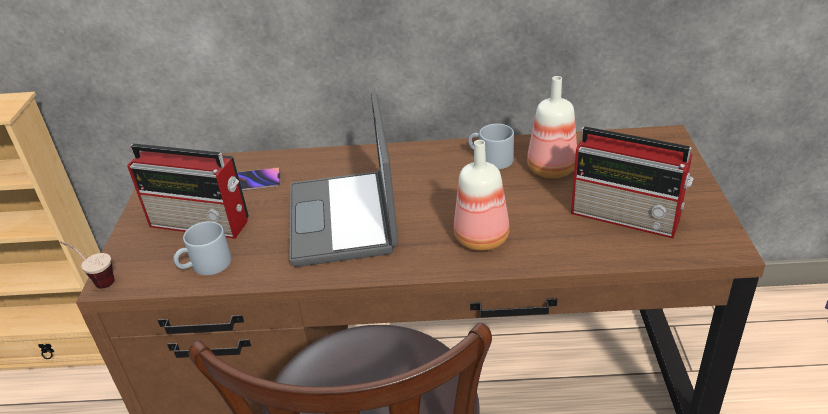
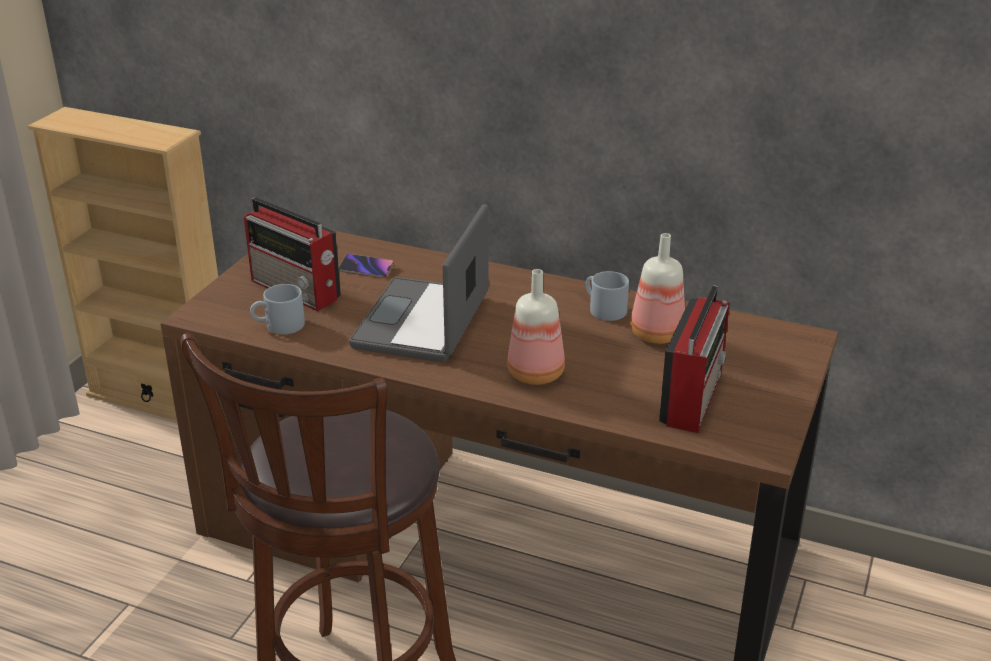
camera: 20 degrees right, 5 degrees down
(95, 280) = (184, 311): cup -> none
(627, 217) = (693, 397): radio -> radio turned 120 degrees counterclockwise

